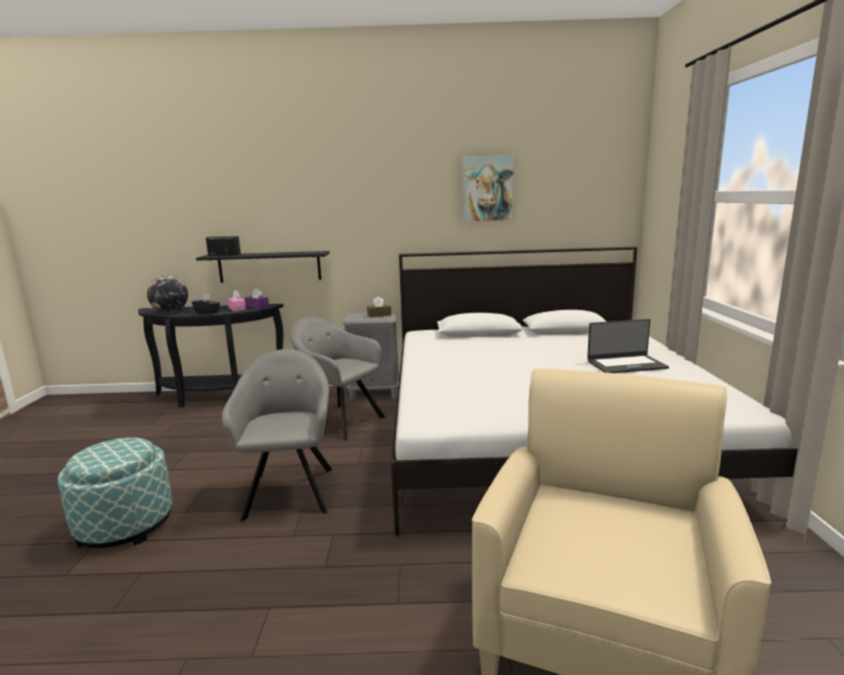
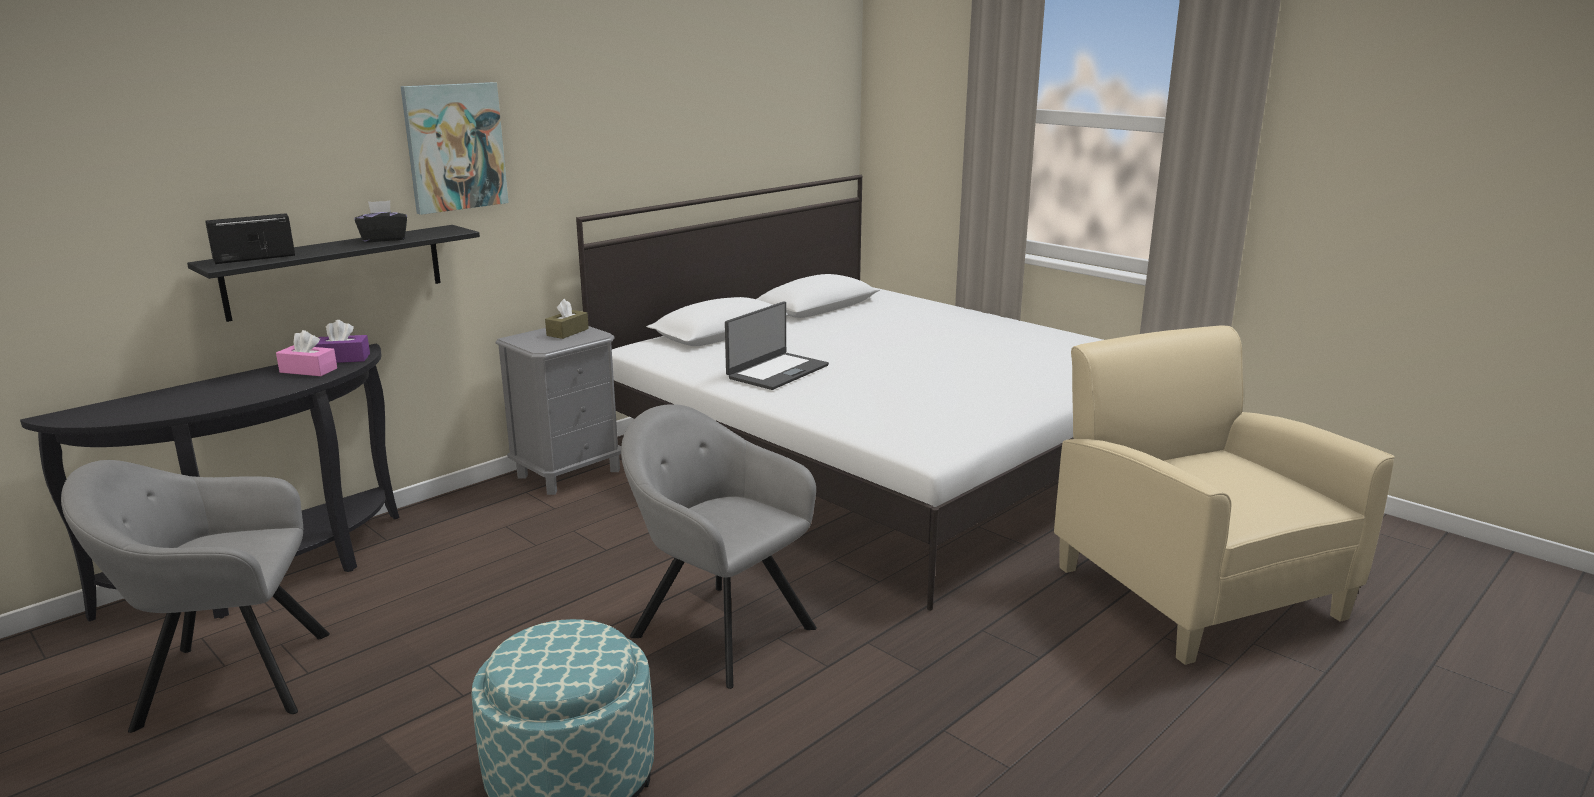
camera: 45 degrees left, 5 degrees up
(170, 312) = (160, 408): globe -> none
(207, 312) = (265, 390): black tissue box -> black tissue box (384, 239)
(339, 420) = (595, 527): grey armchair -> grey armchair (226, 680)
(487, 188) = (689, 96): picture -> picture (455, 147)
(626, 364) = (970, 335): laptop -> laptop (777, 371)

